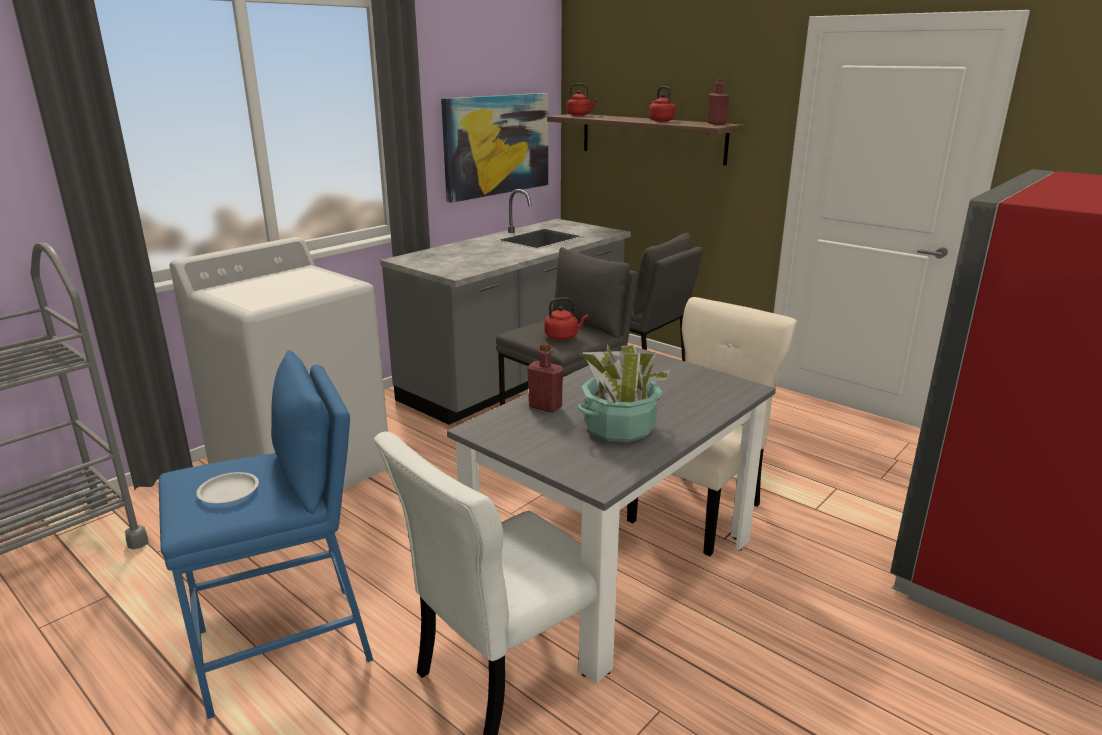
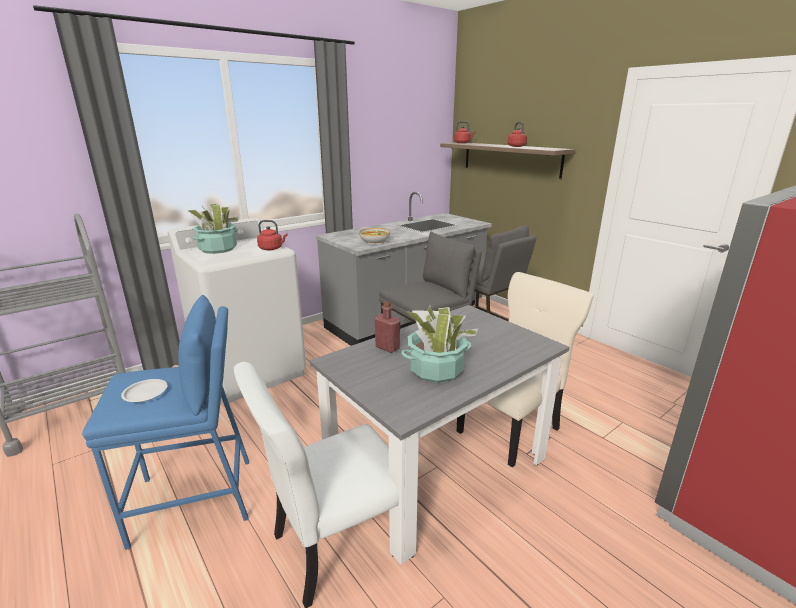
camera: 10 degrees right, 0 degrees up
(254, 287) = (218, 249): none -> potted plant
(474, 264) = (374, 241): none -> bowl
(497, 145) = (404, 162): picture -> none
(563, 336) = (424, 294): red kettle -> red kettle (272, 248)
(716, 123) = (555, 148): red bottle -> none

